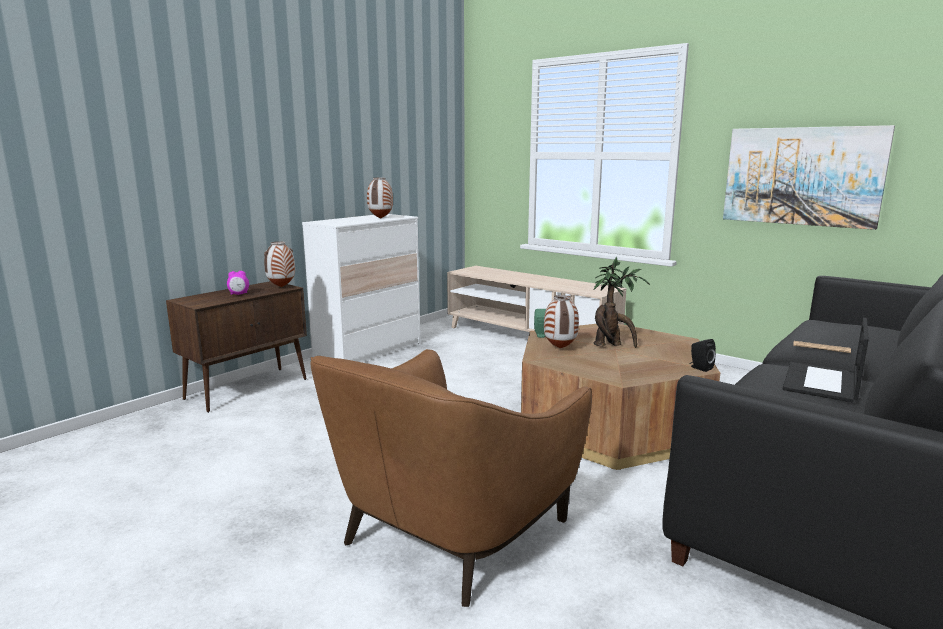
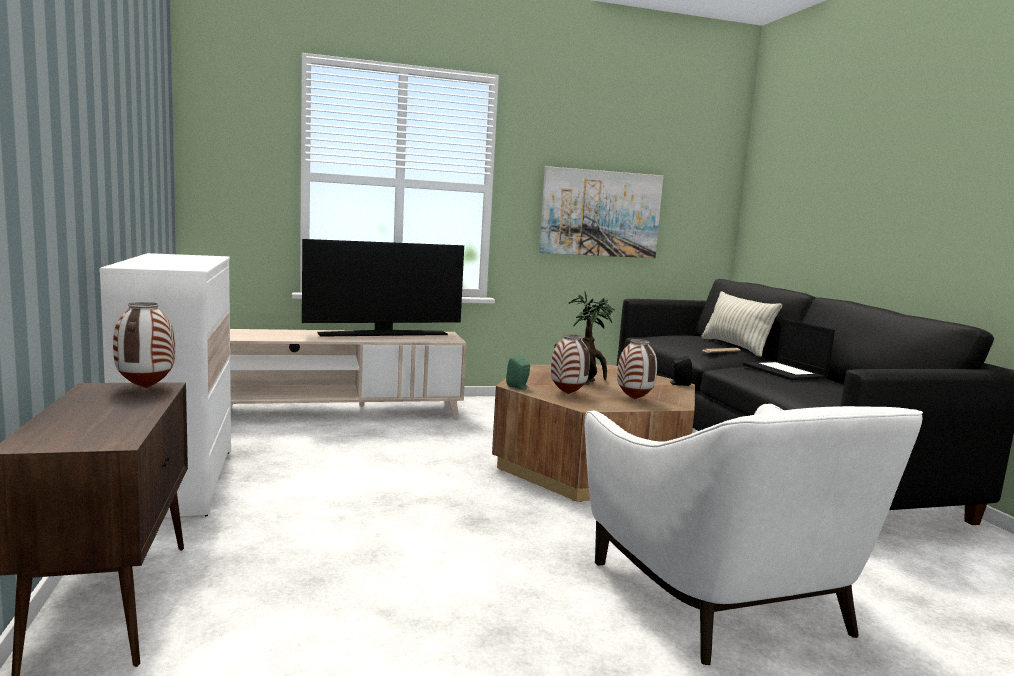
camera: 55 degrees left, 5 degrees down
(239, 294) = (114, 411): alarm clock -> none
(381, 218) = (198, 259): vase -> vase (635, 399)
(452, 531) = (723, 598): brown armchair -> white armchair
(560, 282) = (384, 334): none -> television
(885, 350) = (735, 347): none -> pillow

